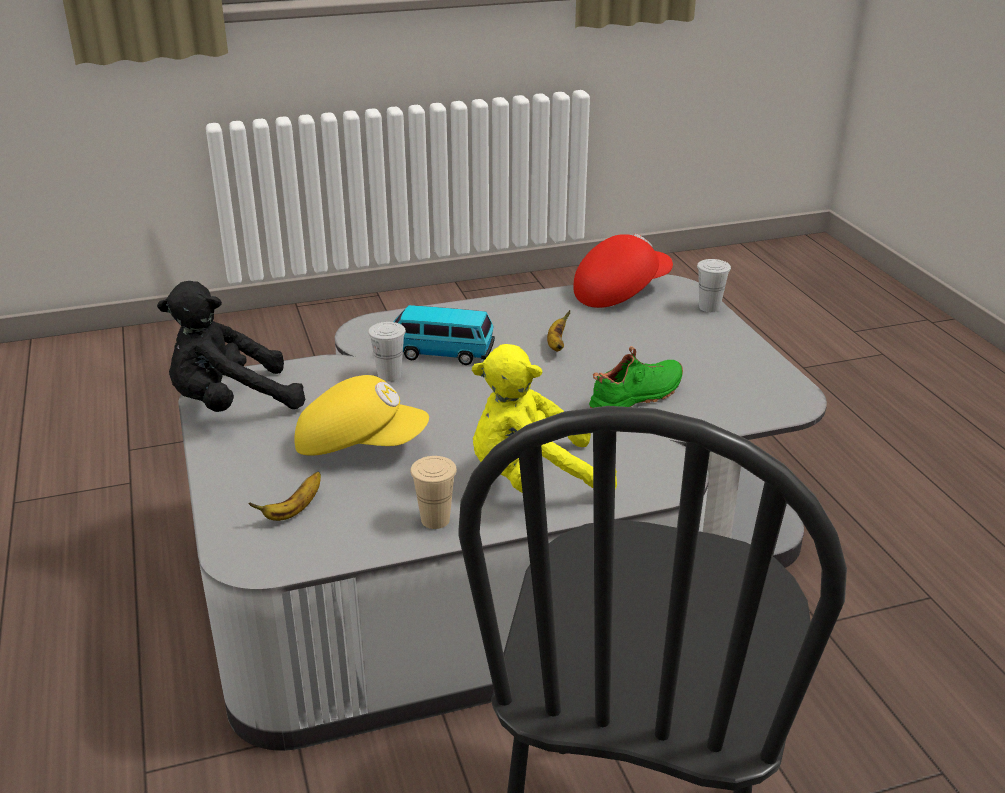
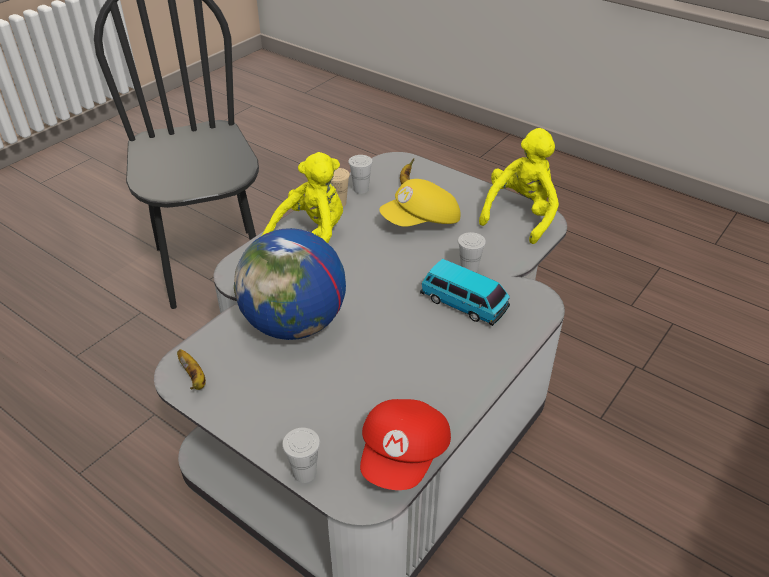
camera: 145 degrees right, 10 degrees up
(231, 404) = (520, 215): black plush toy -> yellow plush toy
(374, 529) = (361, 189): none -> white cup
(440, 352) = (464, 304): toy car -> toy car turned 60 degrees clockwise
(556, 344) = (394, 351): banana -> banana (194, 378)
(638, 398) = (295, 324): green shoe -> globe

